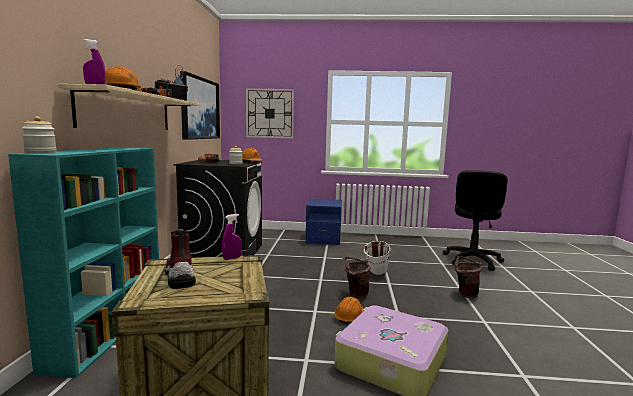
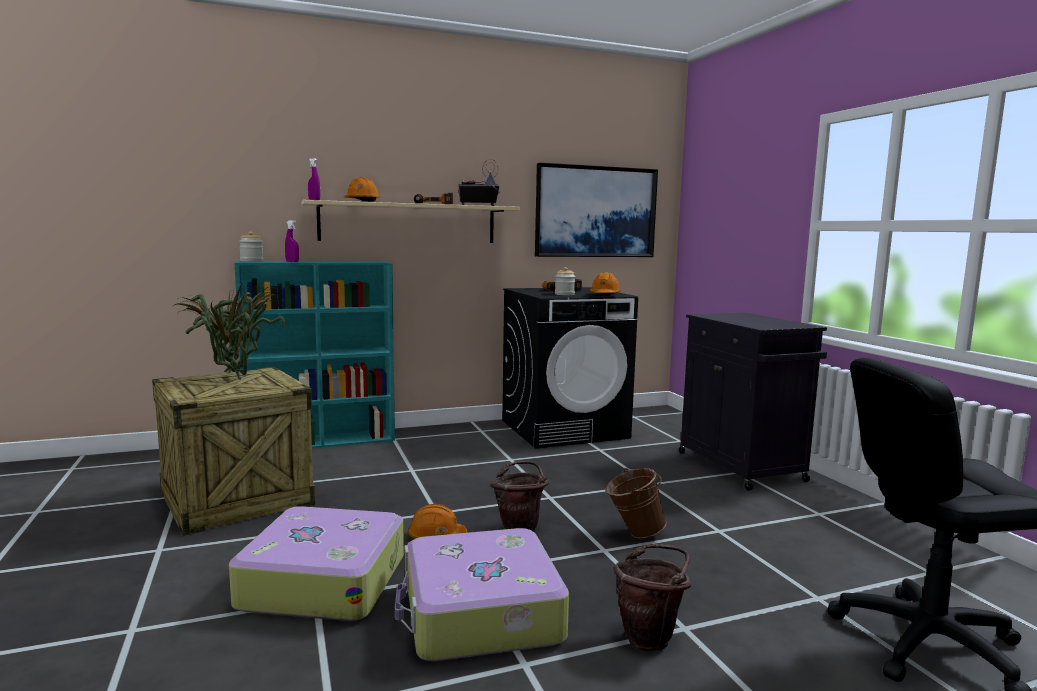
camera: 65 degrees right, 0 degrees up
(179, 276) = (232, 379): boot -> potted plant
(232, 258) = (291, 382): purple spray bottle -> purple spray bottle (292, 261)
(270, 113) = (731, 213): wall clock -> none
(323, 239) = (742, 468): blue nightstand -> black cabinet
(376, 274) = (633, 533): white bucket -> brown bucket
(441, 322) = (480, 614): none -> suitcase

